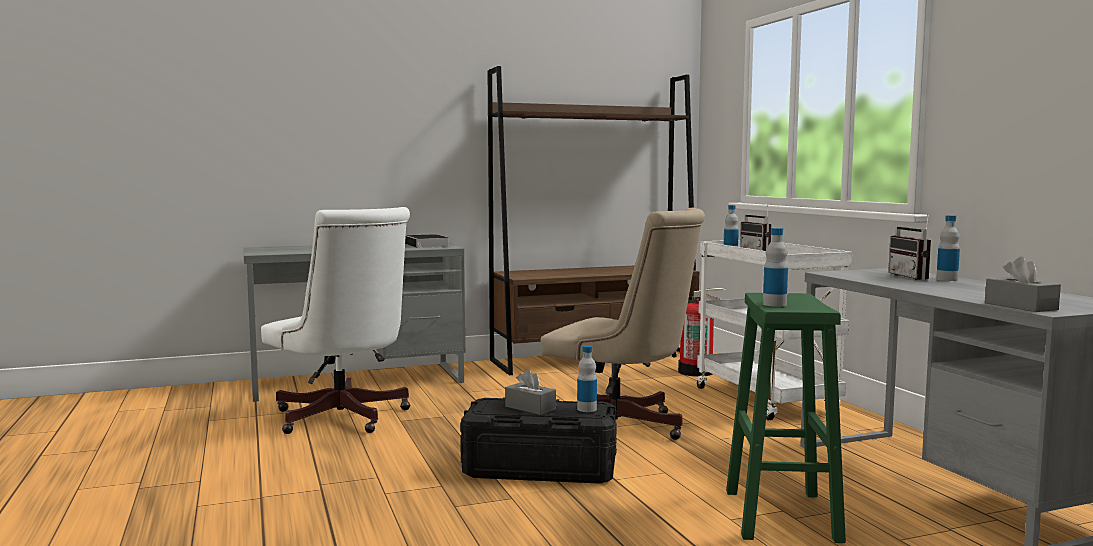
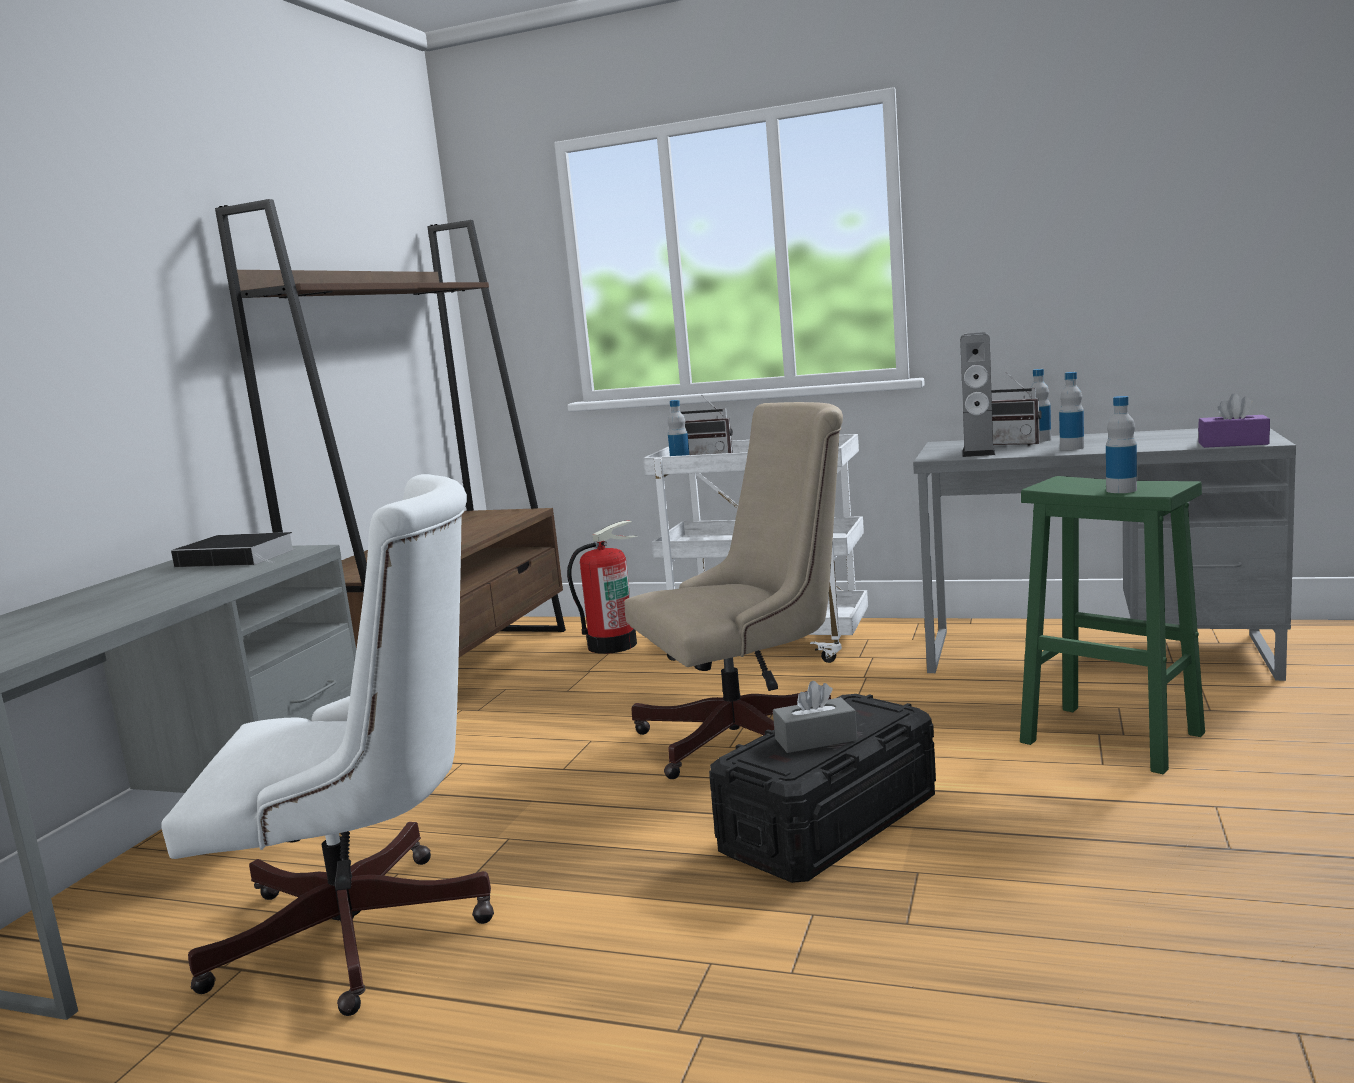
camera: 50 degrees left, 5 degrees up
(587, 409) = (871, 709): bottle -> bottle (1071, 448)
(864, 276) = (978, 452): none -> speaker
(1020, 306) = (1233, 443): grey tissue box -> purple tissue box

